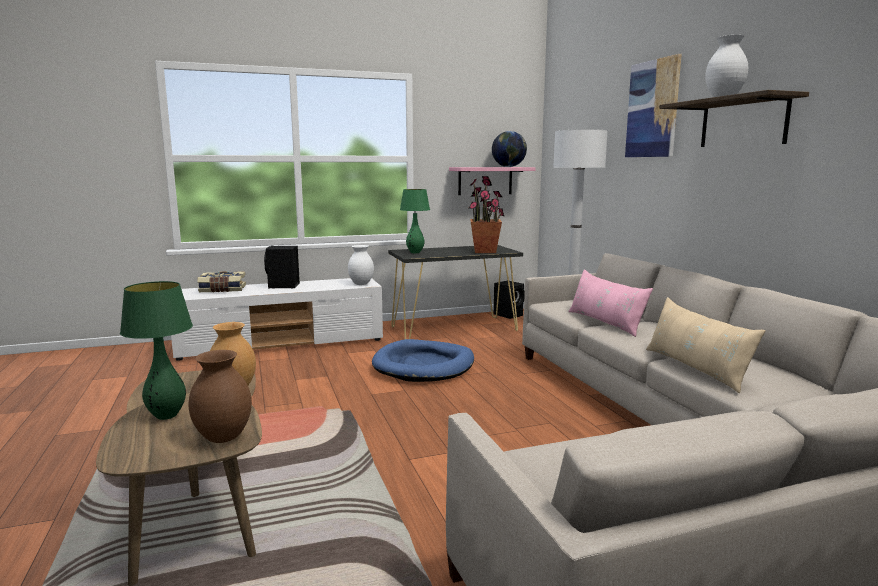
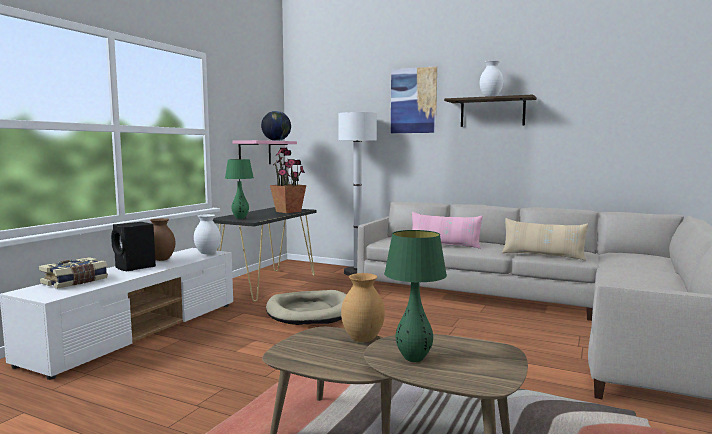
camera: 45 degrees left, 5 degrees down
(224, 437) = (491, 351): brown vase -> brown vase (162, 259)
(424, 365) = (310, 312): blue dog bed -> beige dog bed
(509, 315) = (281, 267): black speaker -> none

